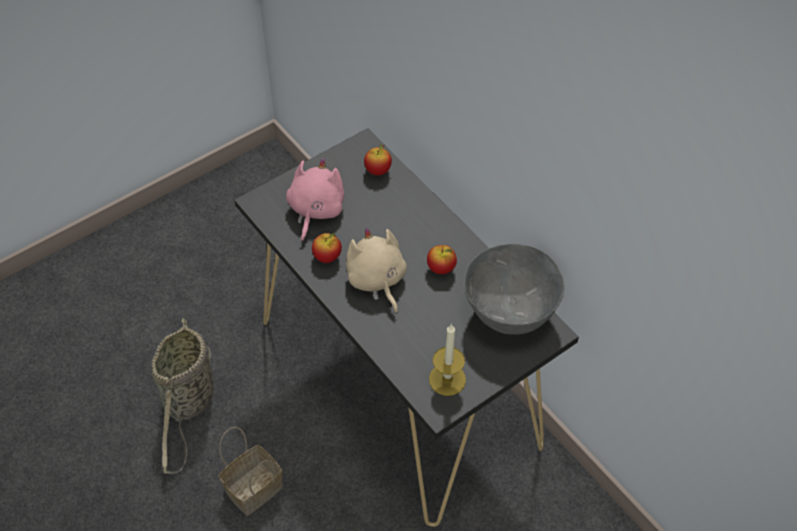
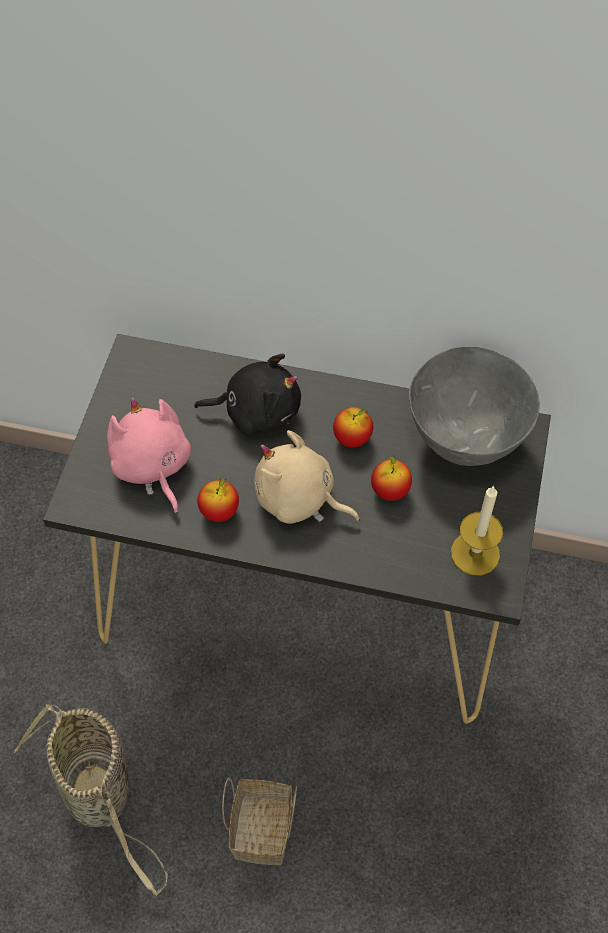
camera: 40 degrees left, 5 degrees up
(378, 170) = (178, 375): apple -> apple (390, 490)
(402, 218) = (257, 411): none -> black plush toy

